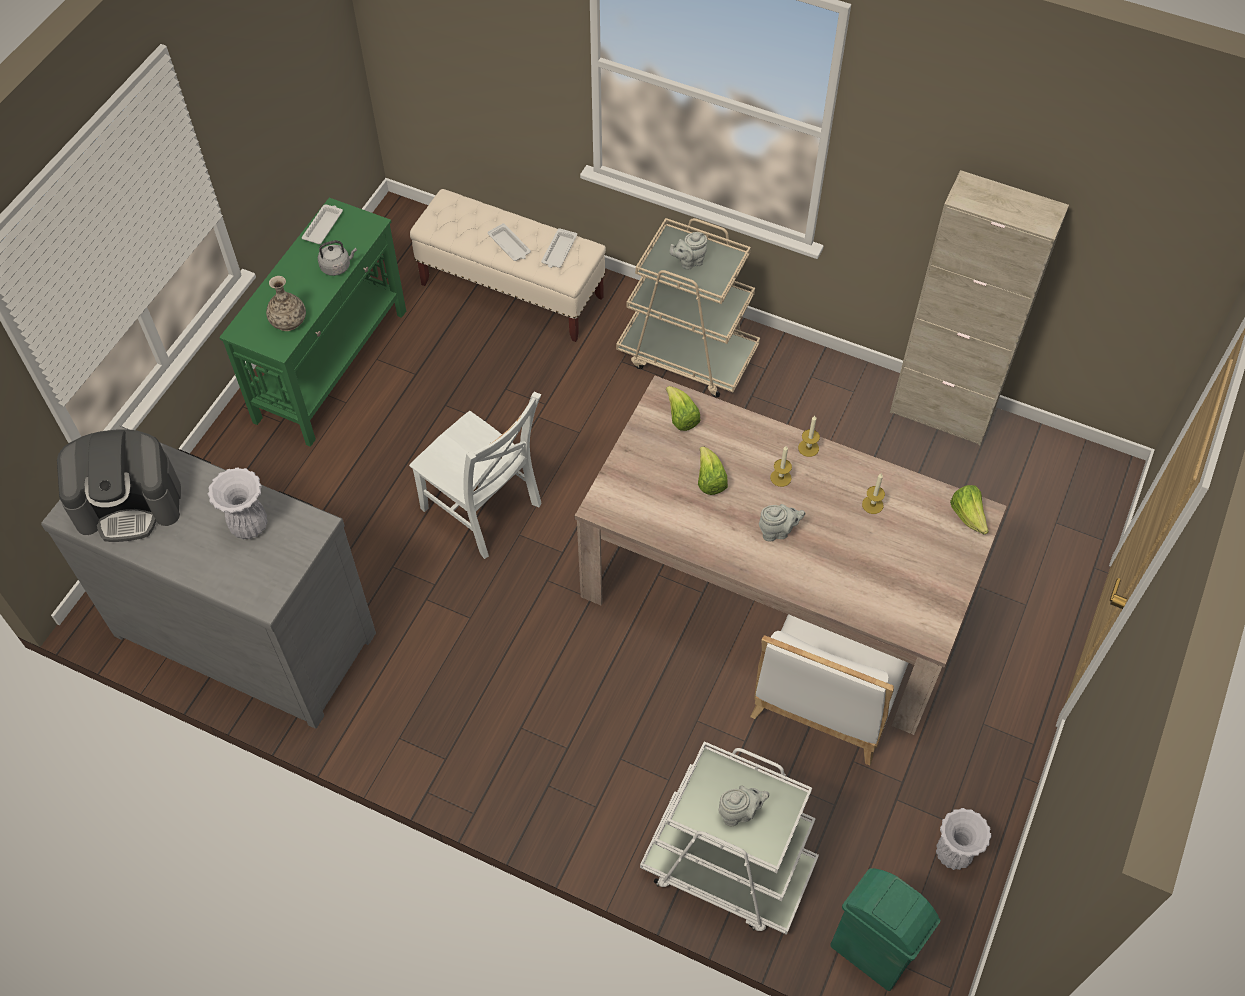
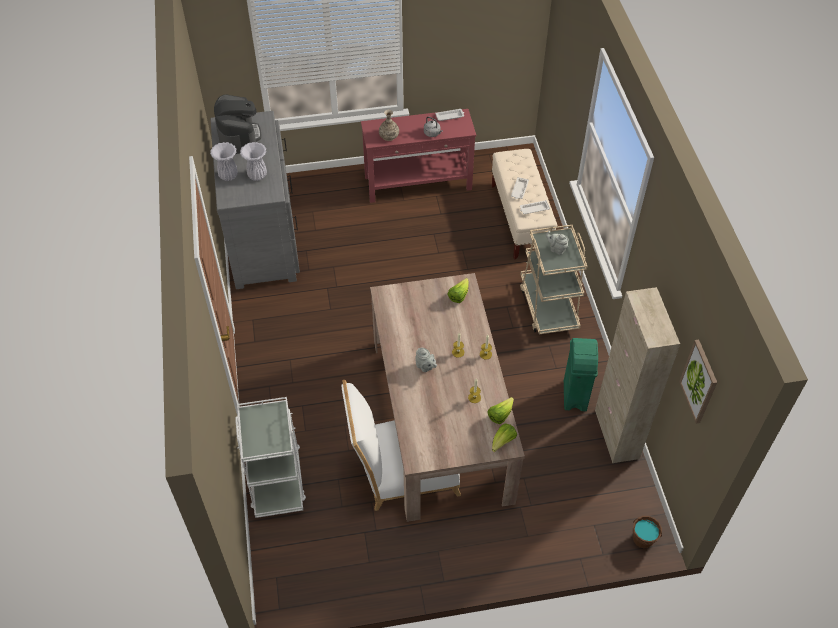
camera: 55 degrees right, 5 degrees down
(129, 503) = (239, 136): coffee machine -> coffee machine turned 150 degrees counterclockwise
(332, 365) = (418, 183): green console table -> red console table
(484, 510) = (390, 281): white chair -> none
(709, 480) = (432, 325): lettuce -> lettuce (500, 415)
(739, 812) = (262, 431): grey teapot -> none
(871, 953) = (274, 563): green trash can -> green trash can (574, 396)
(954, 854) = (352, 574): white vase -> white vase (228, 176)
(1107, 484) = (643, 539): none -> brown bucket
(1132, 226) = (699, 381): none -> picture

